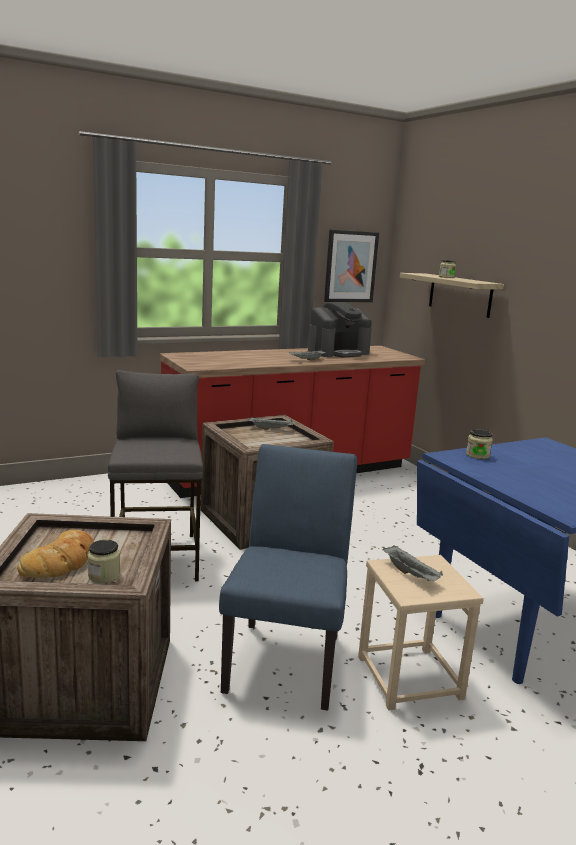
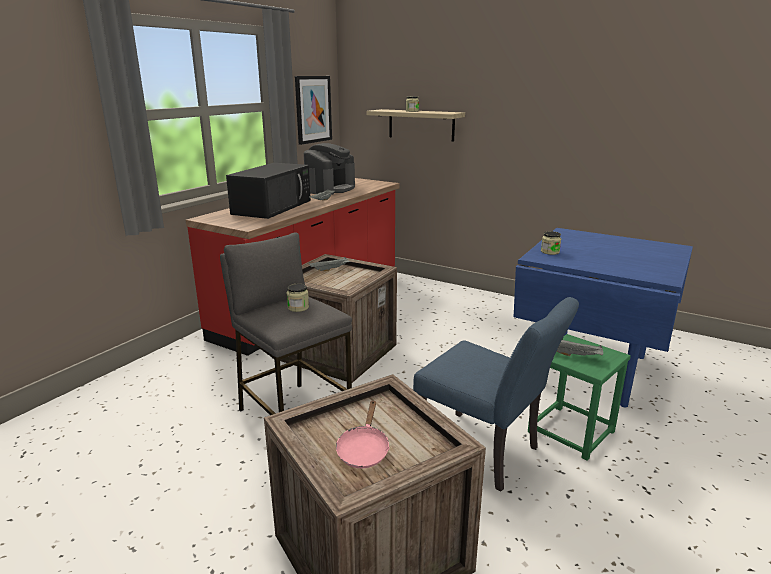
camera: 30 degrees left, 5 degrees up
(62, 561) = (363, 449): bread -> pink frying pan
(104, 575) = (417, 446): jar -> jar (298, 307)
(250, 357) = (272, 207): none -> black microwave
(286, 656) = (485, 453): blue chair -> blue chair turned 150 degrees clockwise
(408, 677) = (570, 432): beige stool -> green stool

